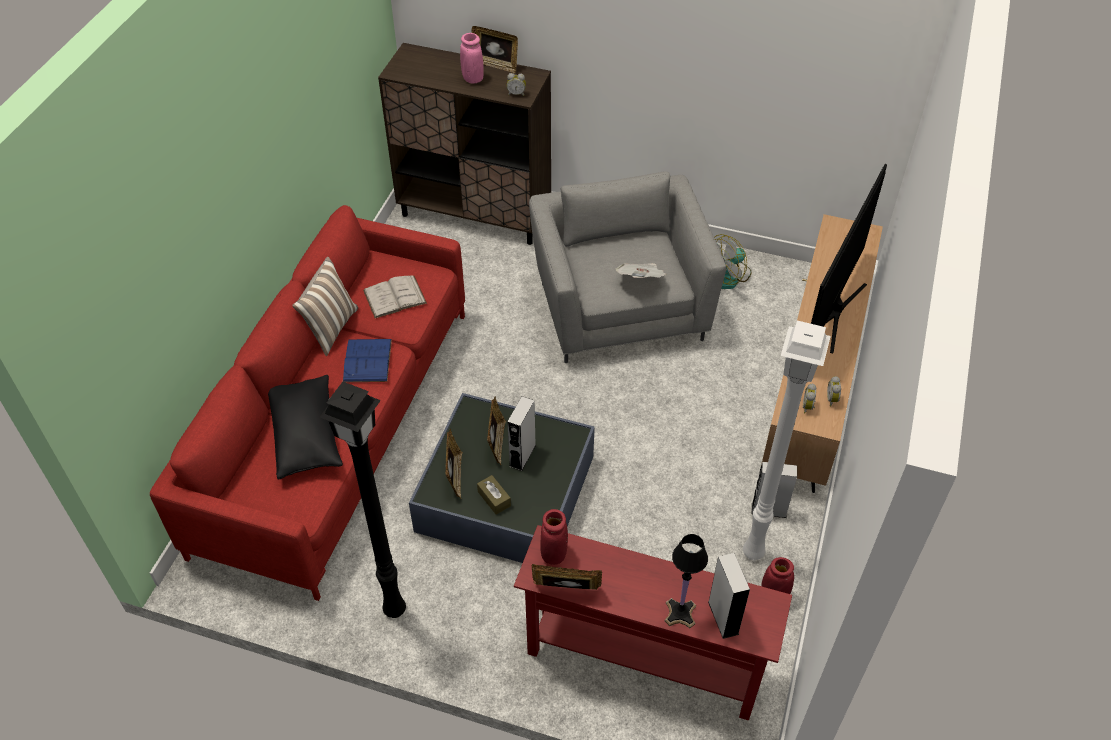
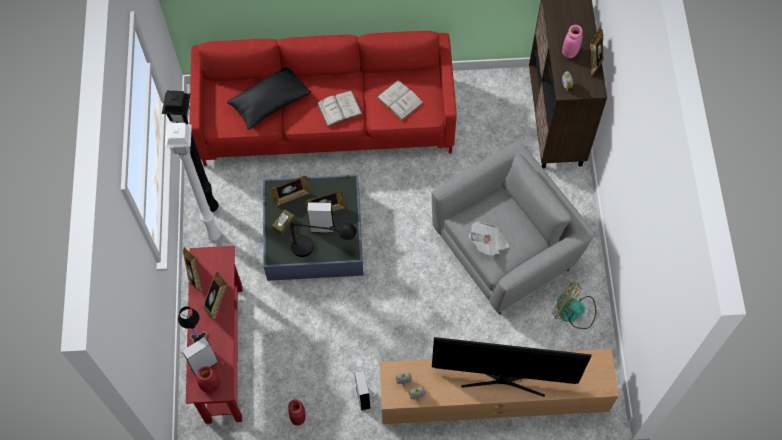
camera: 70 degrees right, 15 degrees up
(331, 329) = (357, 77): pillow -> none
(367, 360) = (339, 108): blue book -> white book
(554, 465) = (322, 249): none -> black table lamp
(554, 553) = (217, 261): red vase -> red vase (211, 385)
(622, 572) = (217, 301): none -> picture frame
(755, 552) = (326, 397): white floor lamp -> white floor lamp (214, 236)

